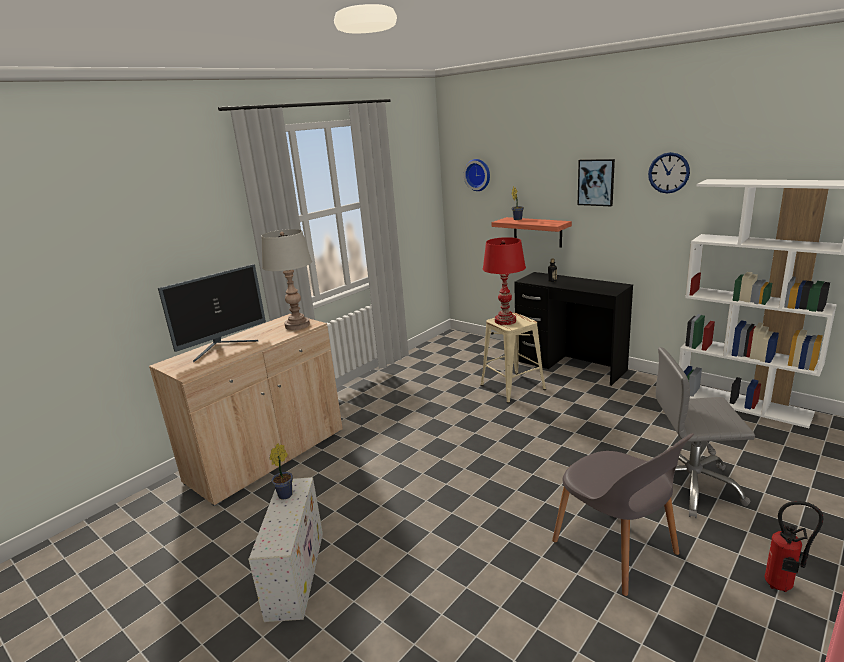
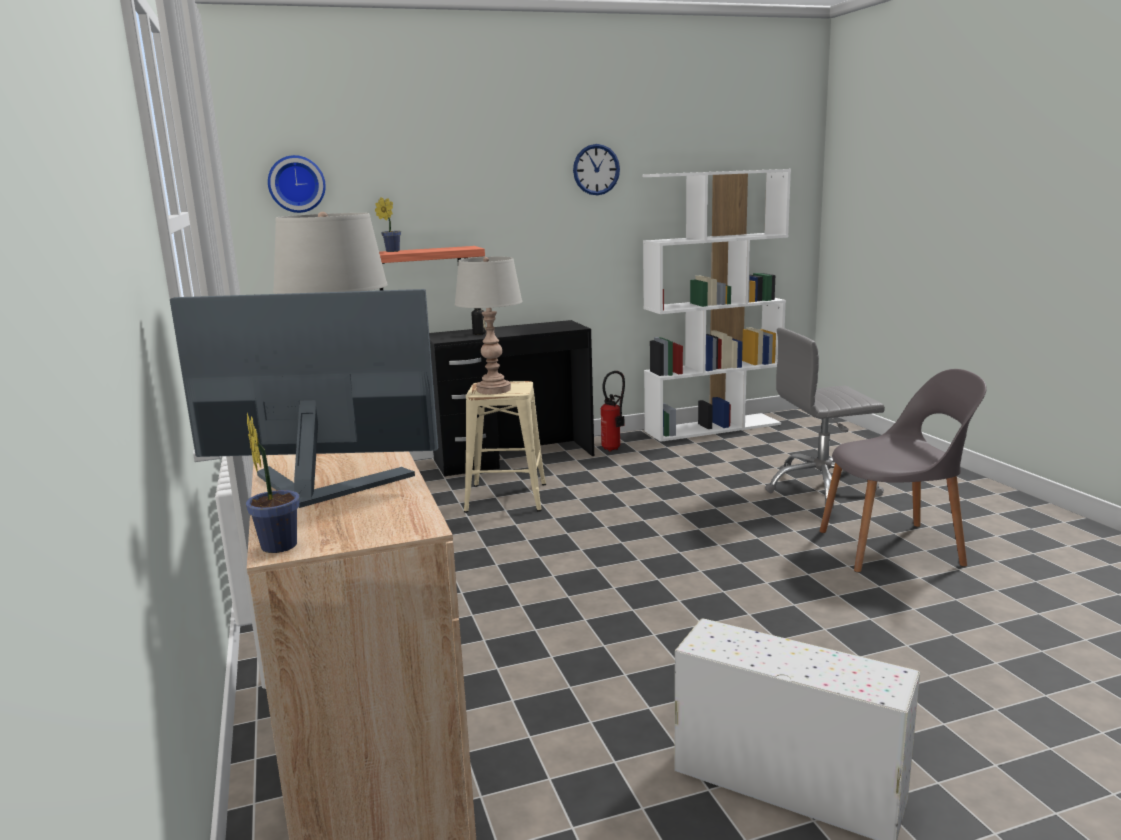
camera: 60 degrees left, 5 degrees down
(223, 347) = (318, 488): monitor -> monitor turned 75 degrees counterclockwise
(287, 494) = (734, 648): potted plant -> potted plant (278, 544)
(505, 321) = (493, 390): red table lamp -> grey table lamp
(596, 182) = (506, 186): picture -> none
(691, 486) = (821, 487): grey office chair -> grey office chair turned 45 degrees clockwise
(783, 587) = (985, 506): fire extinguisher -> fire extinguisher (614, 449)

